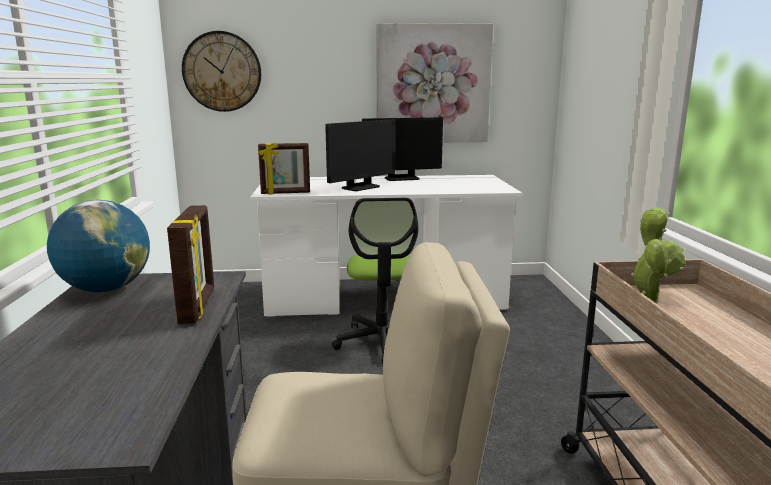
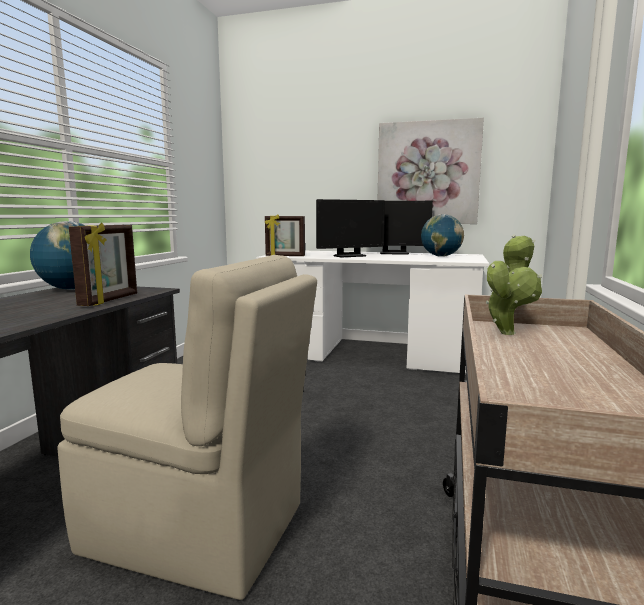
camera: 20 degrees right, 5 degrees down
(222, 71) = (261, 167): wall clock -> none
(382, 341) = (342, 384): office chair -> none
(459, 182) = (441, 256): none -> globe

